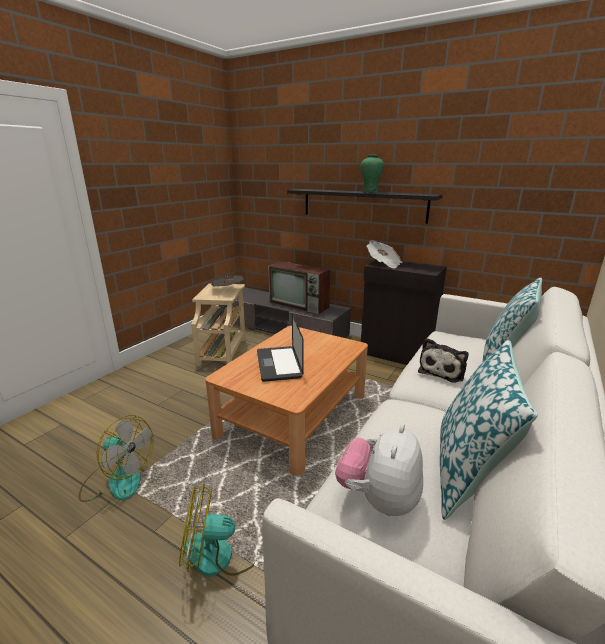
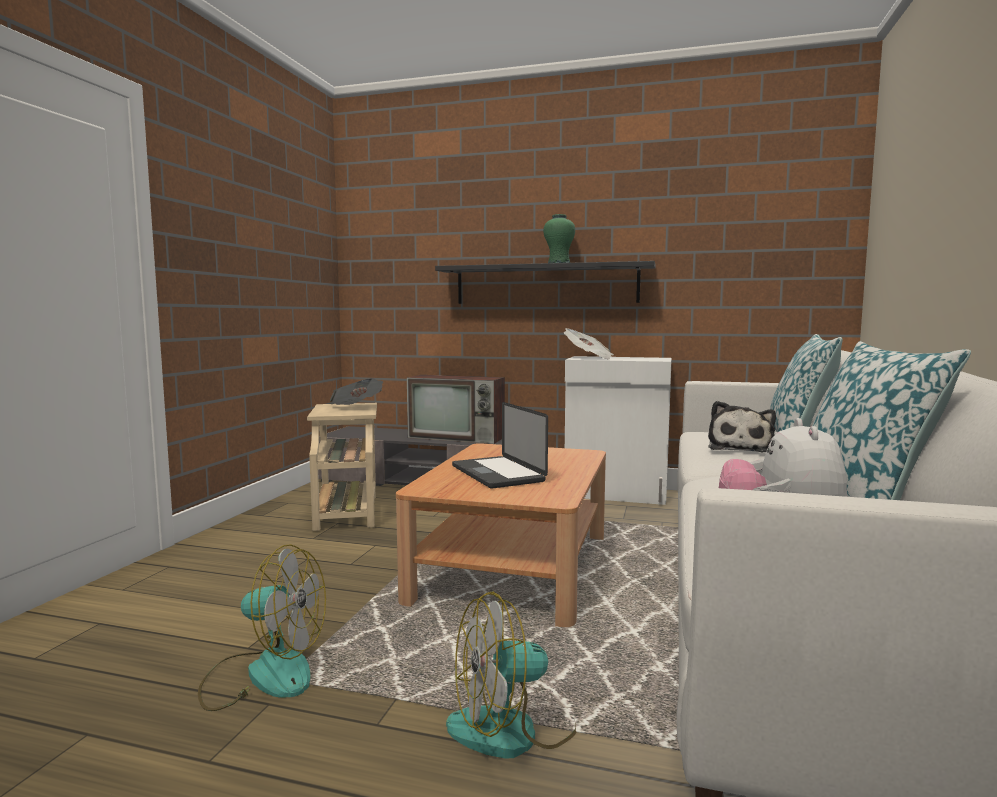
camera: 15 degrees left, 15 degrees down
(396, 354) = (616, 494): black cabinet -> white cabinet

